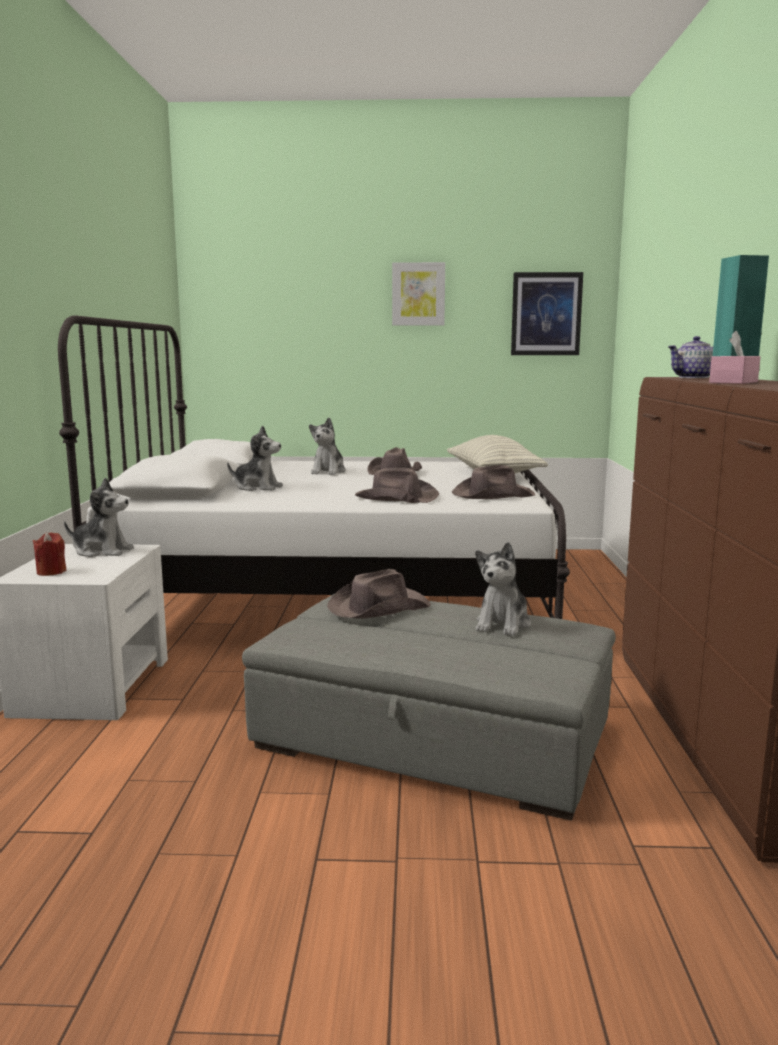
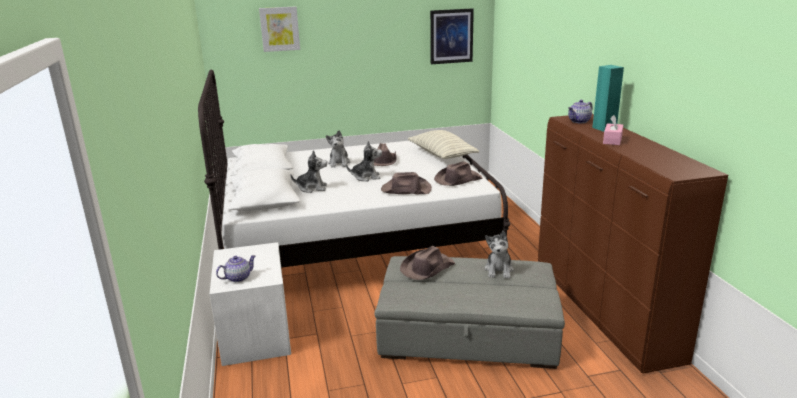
camera: 15 degrees left, 10 degrees up
(51, 572) = (238, 278): red candle -> teapot
(102, 551) = (248, 254): plush toy -> plush toy (366, 177)
(418, 294) = (369, 27): picture -> picture (279, 29)

